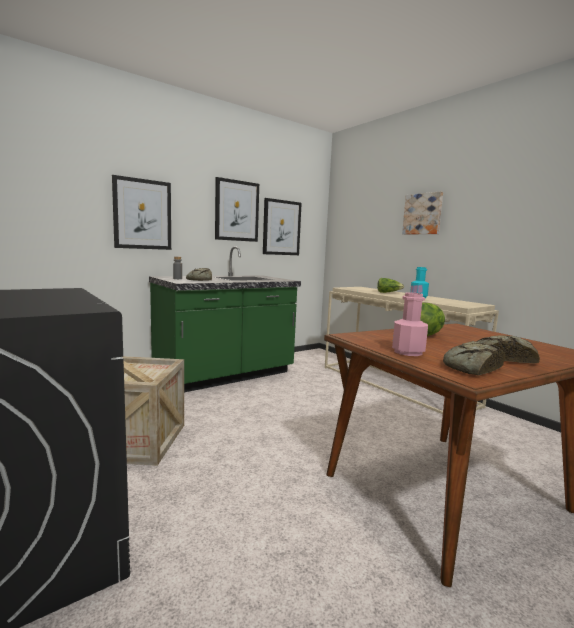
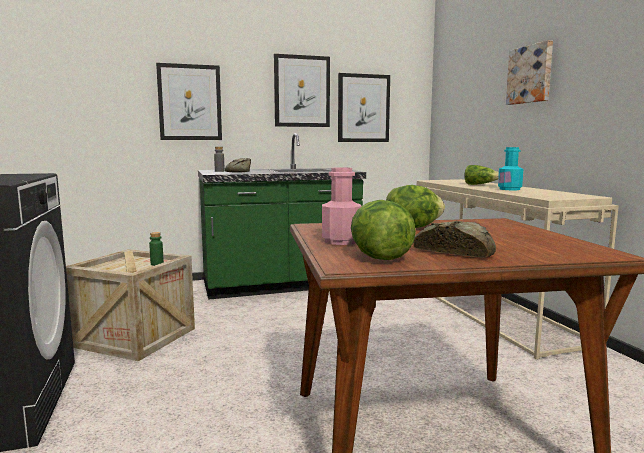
camera: 20 degrees right, 0 degrees up
(156, 370) = (157, 264): none -> green bottle
(471, 368) = (379, 257): bread -> lettuce

